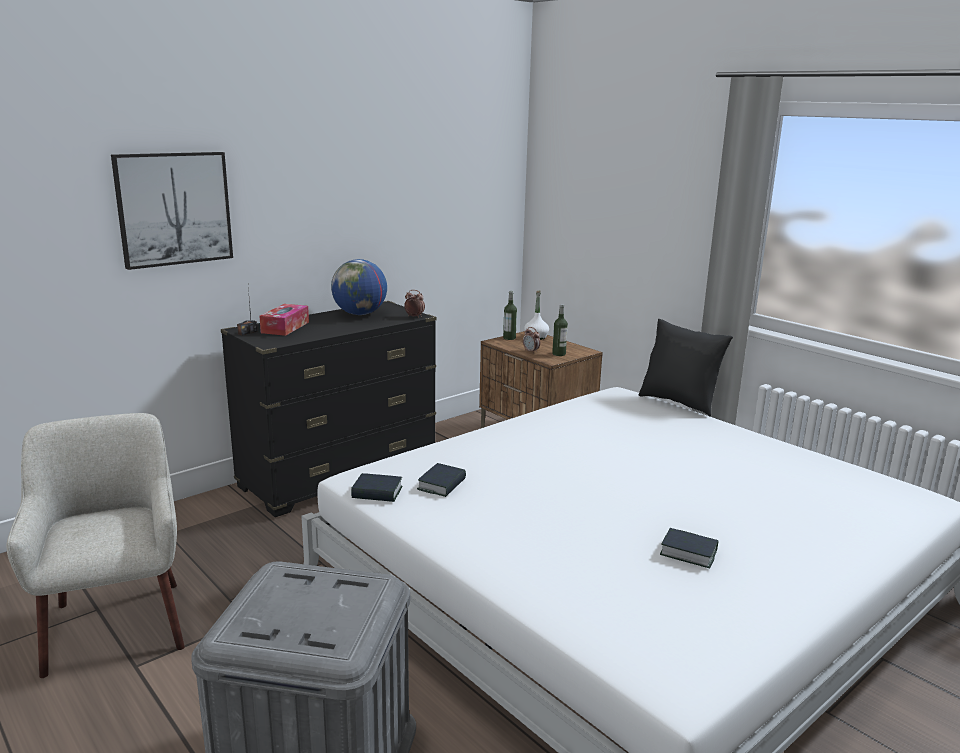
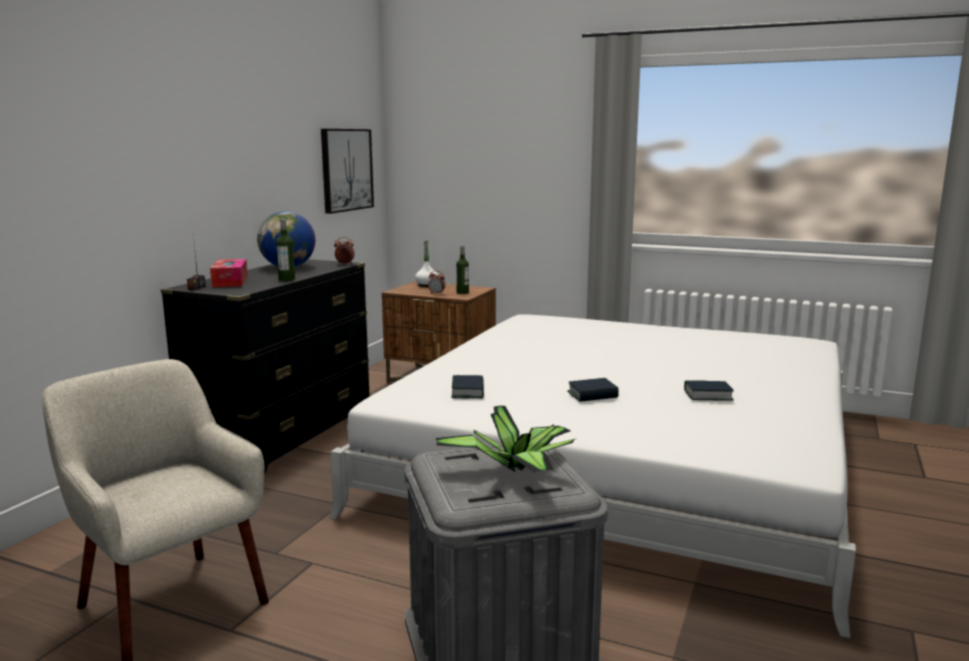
camera: 25 degrees left, 5 degrees down
(174, 209) = (109, 155): picture -> picture (346, 170)
(322, 609) = (516, 469): none -> potted plant
(377, 493) = (419, 406): book -> book (592, 395)
(509, 338) = (404, 288): bottle -> bottle (287, 279)
(679, 403) = (581, 316): black pillow -> none

